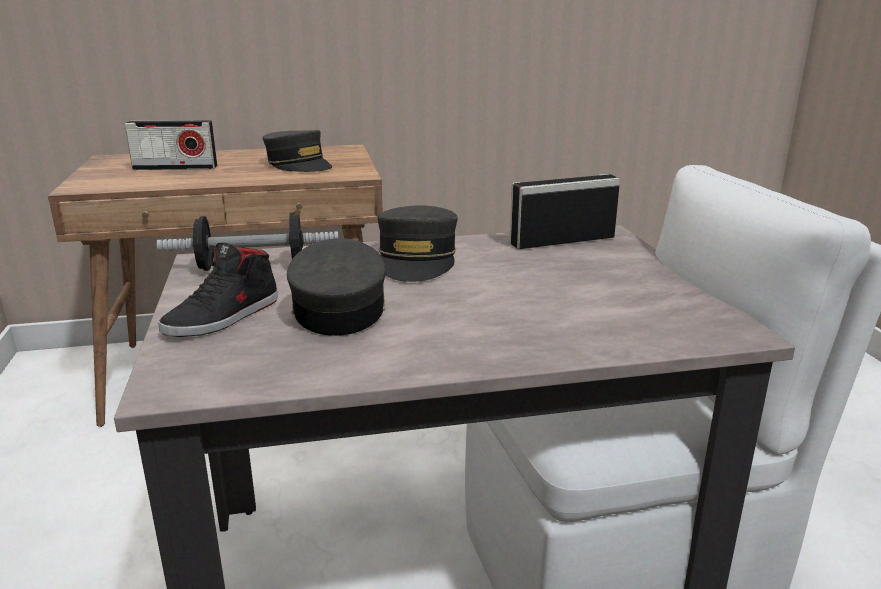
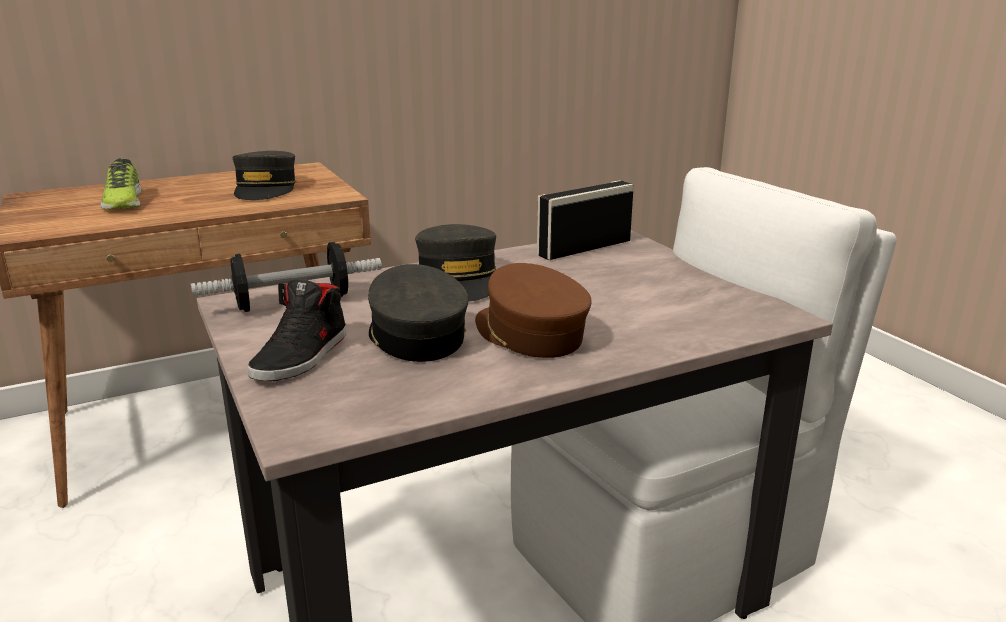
camera: 15 degrees left, 0 degrees up
(175, 168) = (123, 202): radio -> shoe
(299, 164) = (265, 189): grey cap -> grey cap turned 60 degrees clockwise
(449, 320) = (529, 334): none -> brown cap

